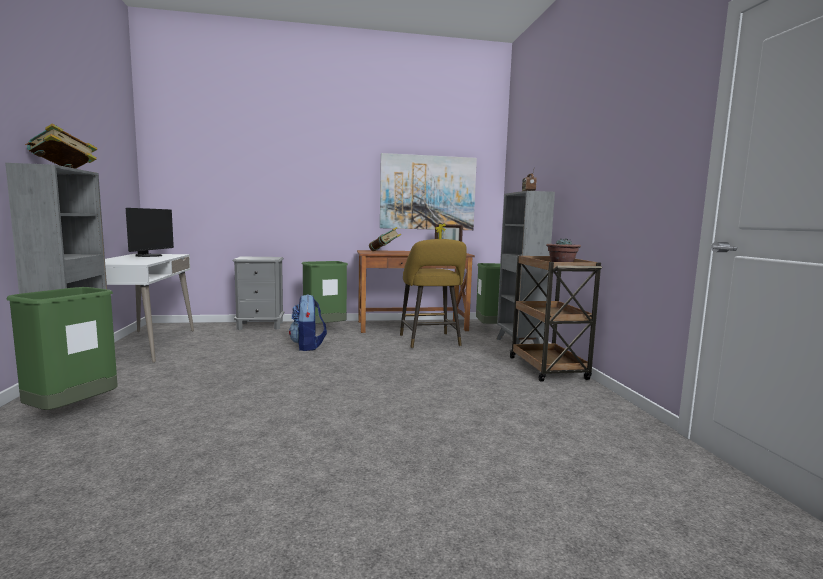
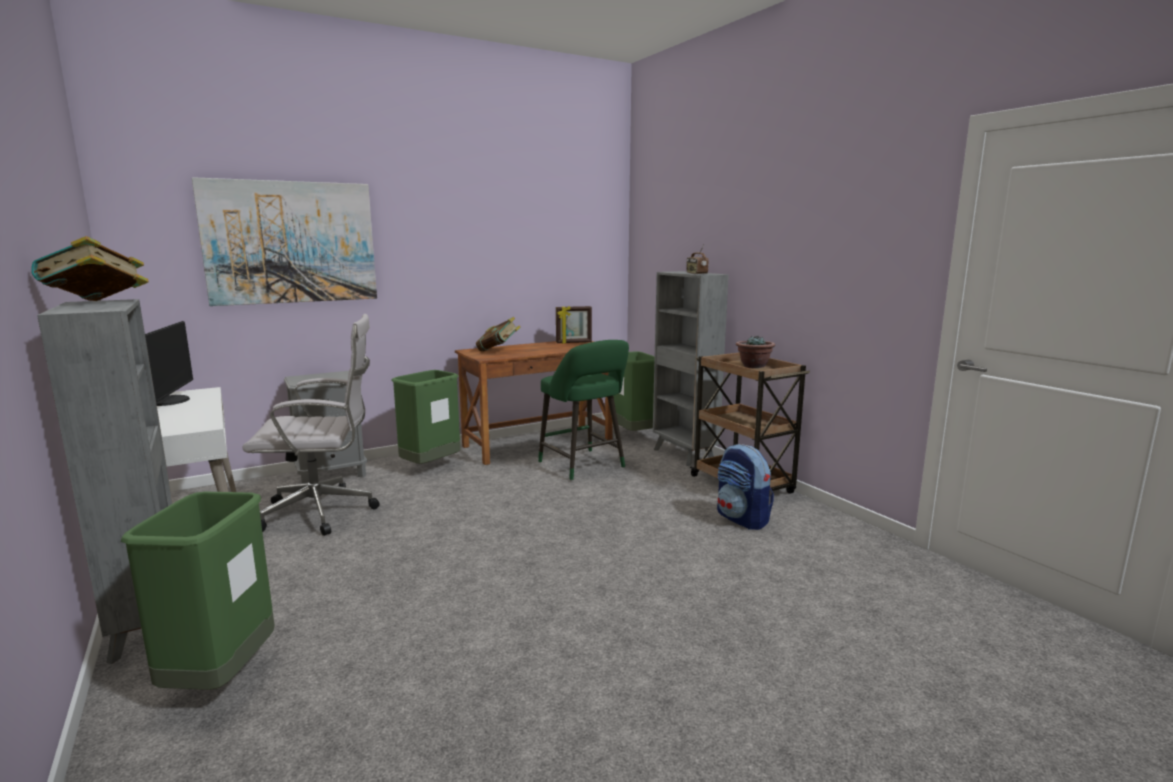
camera: 20 degrees left, 5 degrees up
(232, 343) = (324, 512): none -> white office chair
(308, 346) = (438, 500): backpack -> backpack (742, 519)
(428, 193) = (539, 264): picture -> picture (291, 242)
(430, 342) = (584, 466): yellow stool -> green stool

